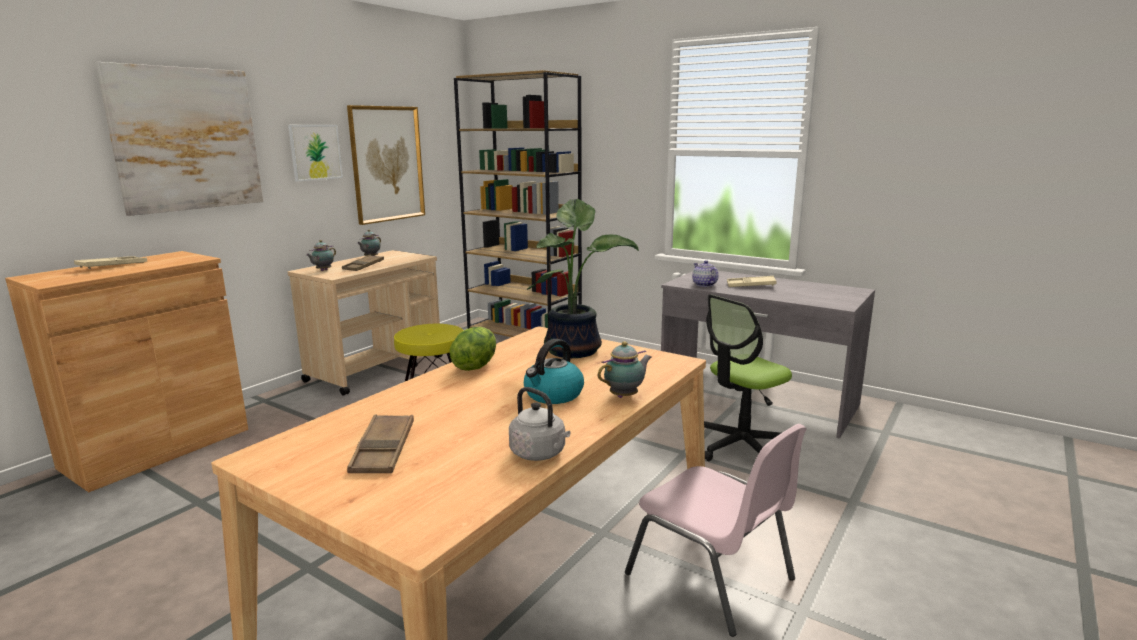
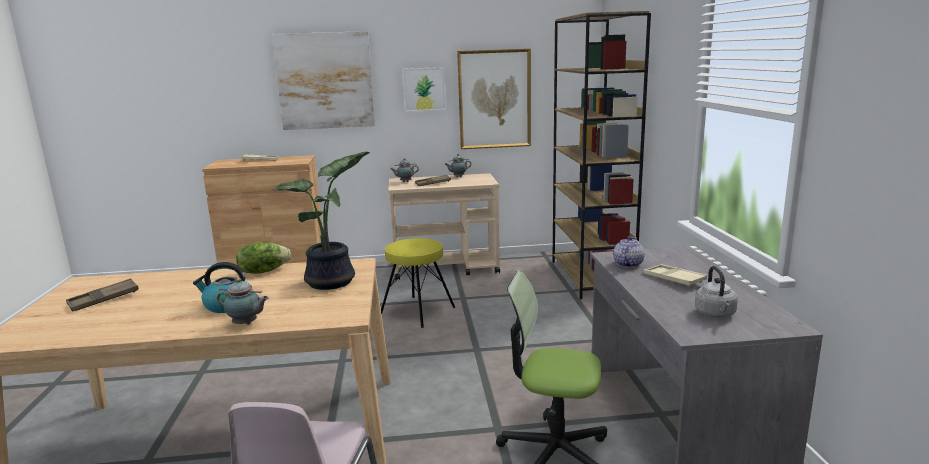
camera: 50 degrees right, 0 degrees up
(540, 454) = (120, 333): grey kettle -> grey kettle (715, 314)

